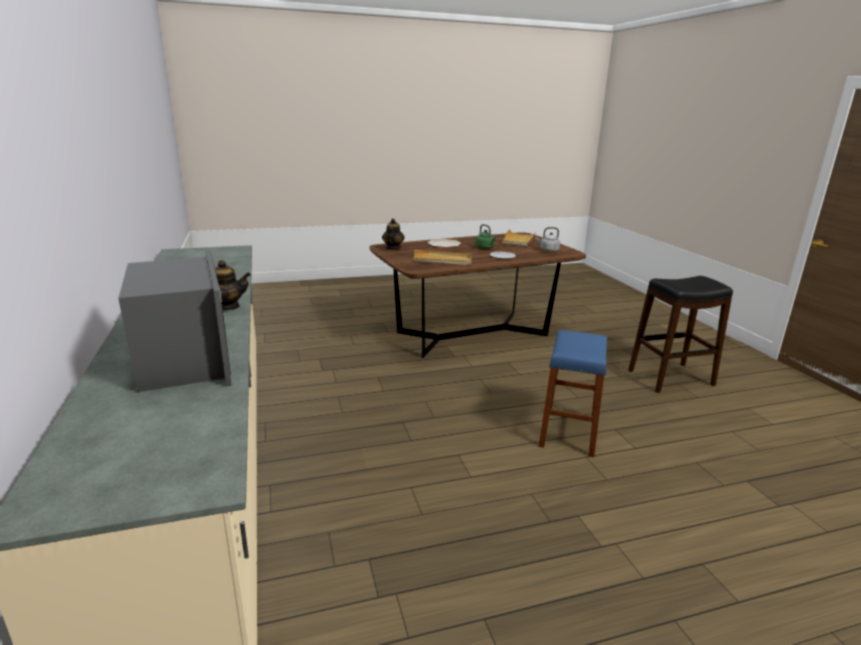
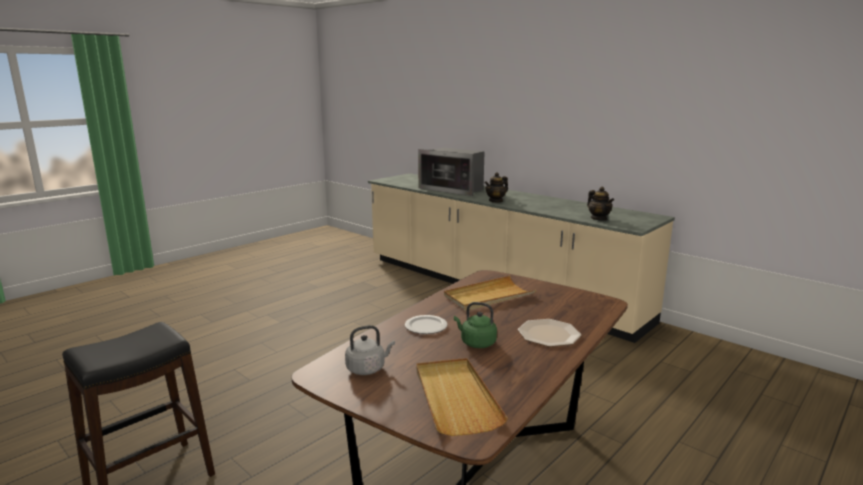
camera: 150 degrees right, 5 degrees down
(393, 248) = (587, 303): teapot -> teapot (599, 219)
(568, 432) = (293, 365): blue stool -> none

